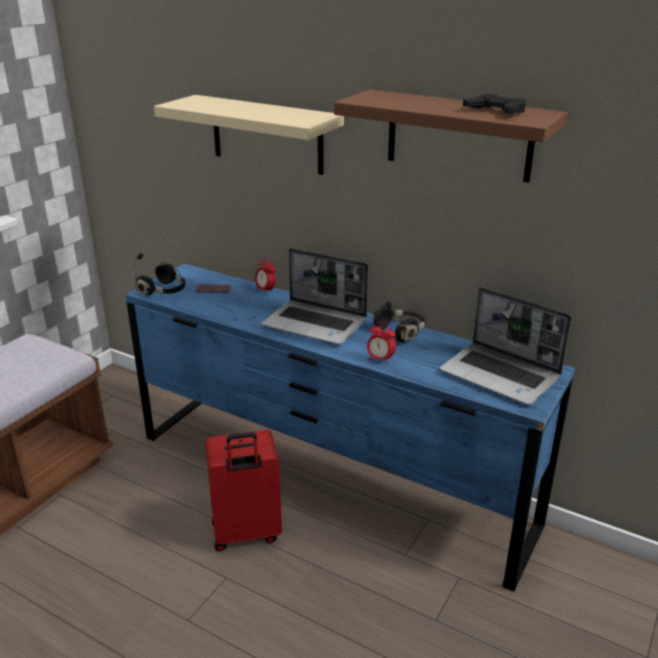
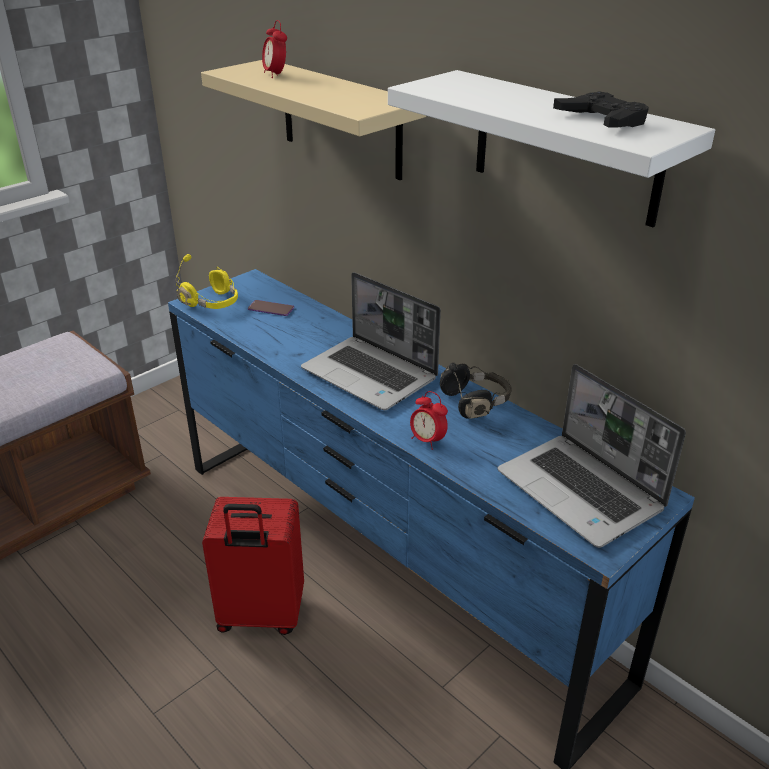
camera: 15 degrees right, 5 degrees up
(163, 291) = (212, 303): black headphones -> yellow headphones
(265, 290) = (332, 319): alarm clock -> alarm clock (275, 75)
(459, 135) = (565, 147): brown shelf -> white shelf

